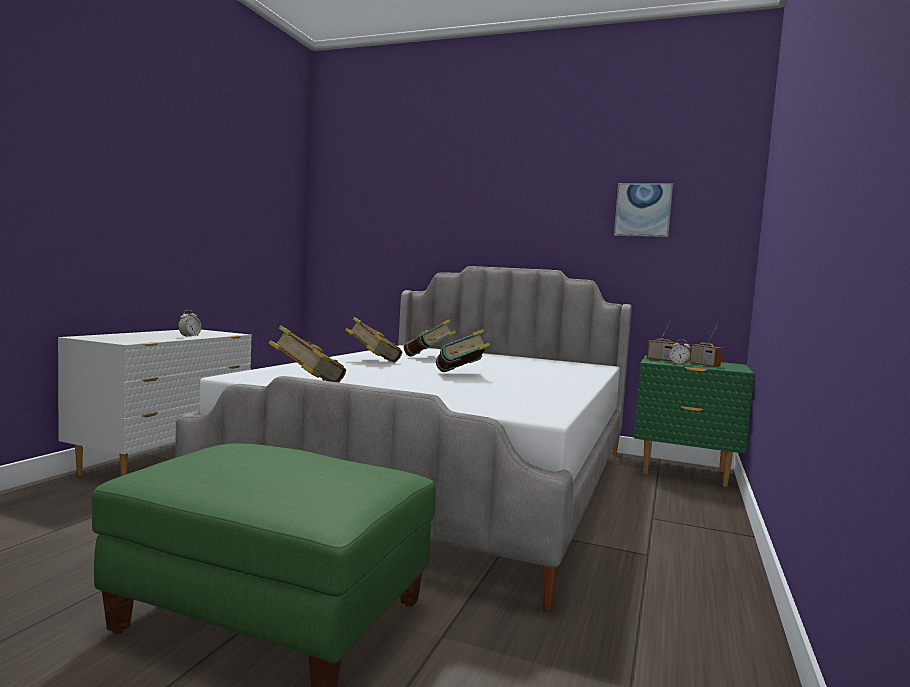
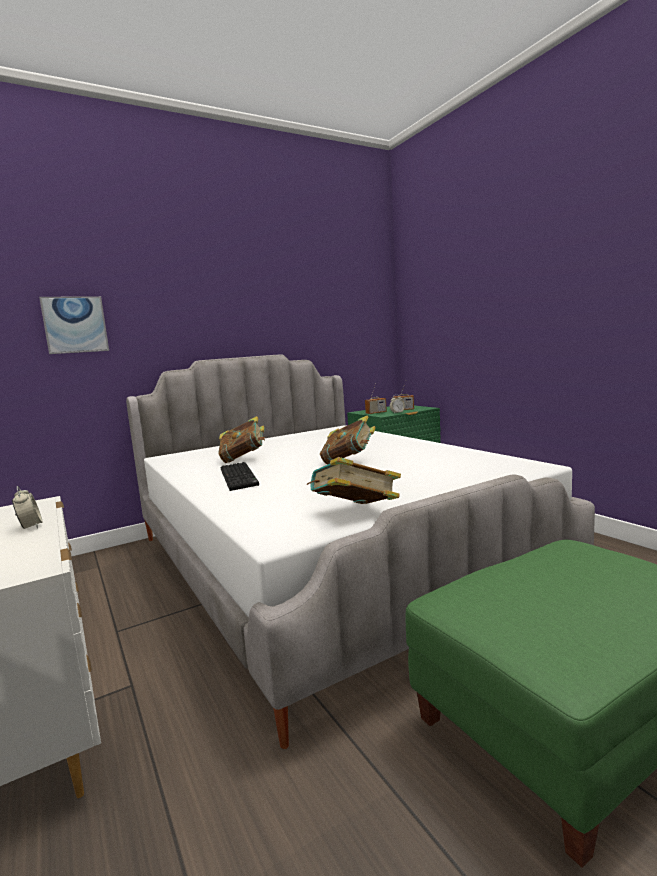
camera: 50 degrees left, 5 degrees up
(373, 361) = (240, 477): book -> keyboard
(643, 210) = (329, 298): picture -> picture (75, 325)

